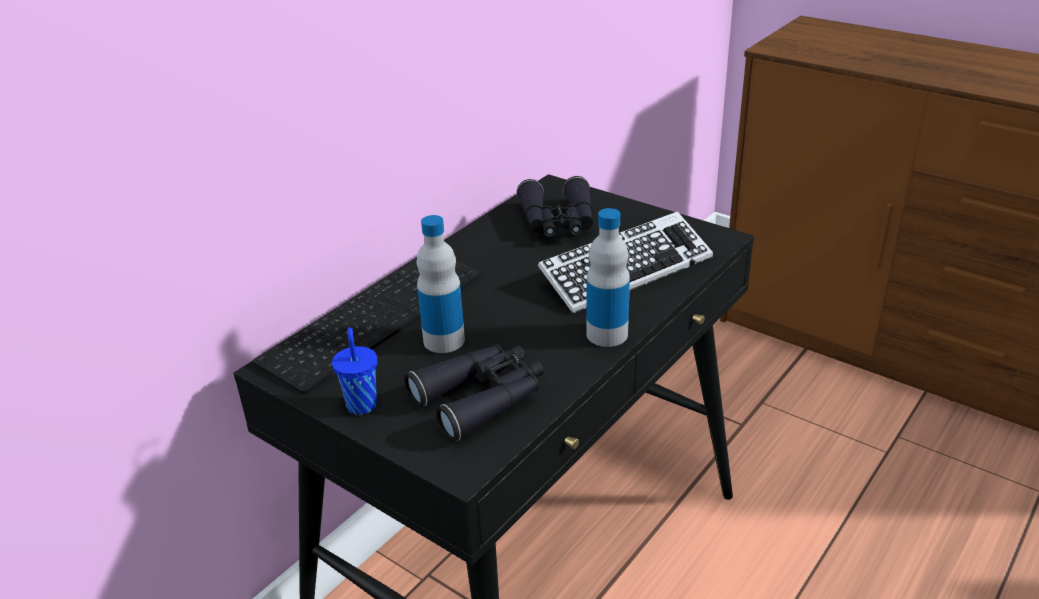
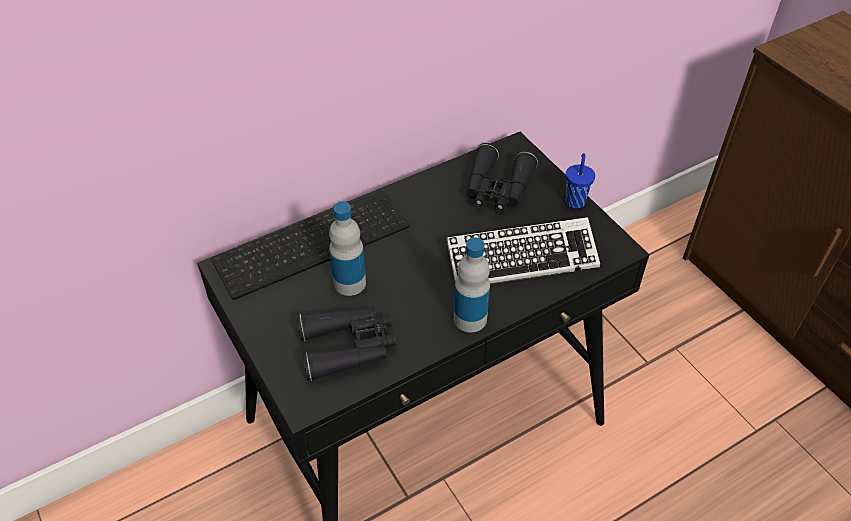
camera: 20 degrees right, 15 degrees up
(362, 404) = (266, 322): blue cup -> blue cup (575, 201)

